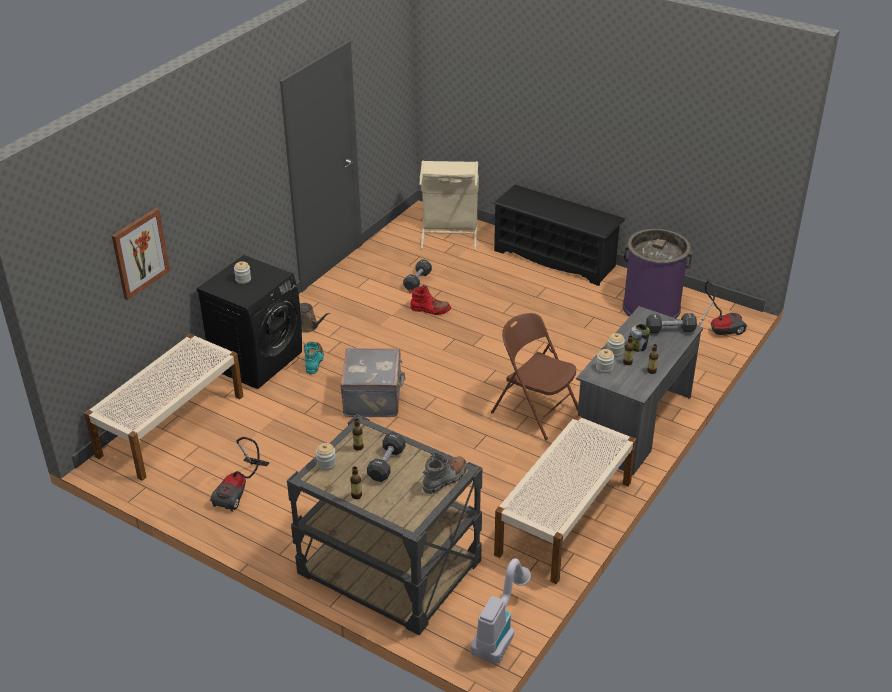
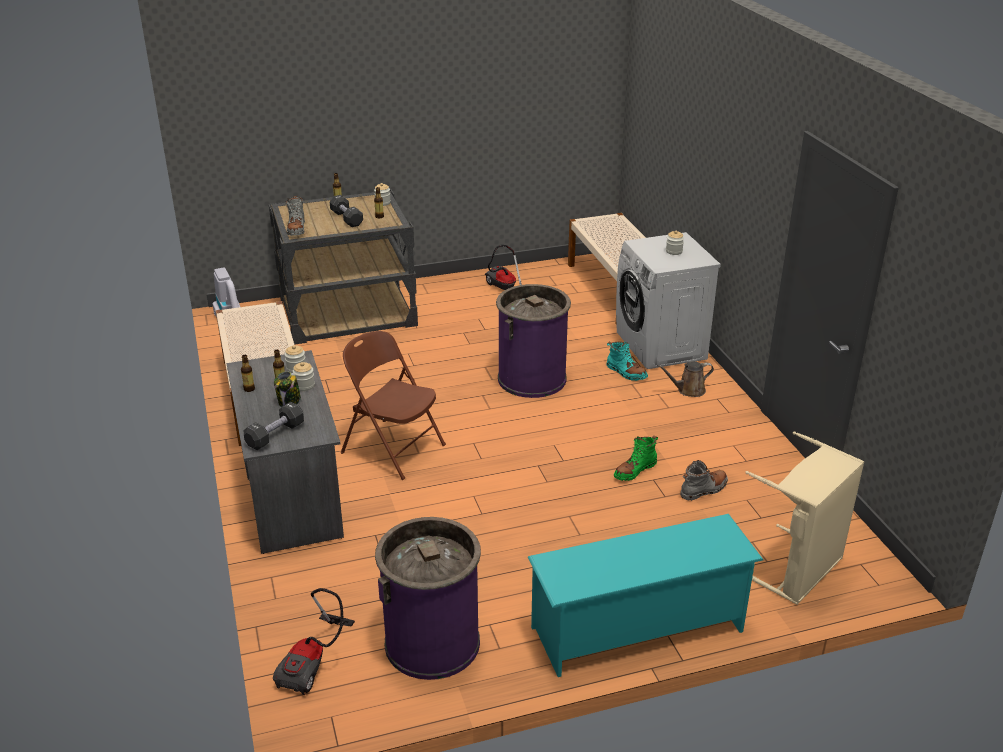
camera: 130 degrees right, 5 degrees down
(140, 253) = (672, 141): picture -> none
(257, 362) = (660, 347): black washing machine -> white washing machine
(374, 398) = (532, 378): grey suitcase -> purple trash can
(417, 281) = (704, 490): black dumbbell -> grey boot
(430, 310) = (635, 470): red boot -> green boot
(535, 411) = (393, 448): brown chair -> brown chair turned 135 degrees counterclockwise
(555, 258) = (638, 629): black shoe rack -> turquoise shoe rack

